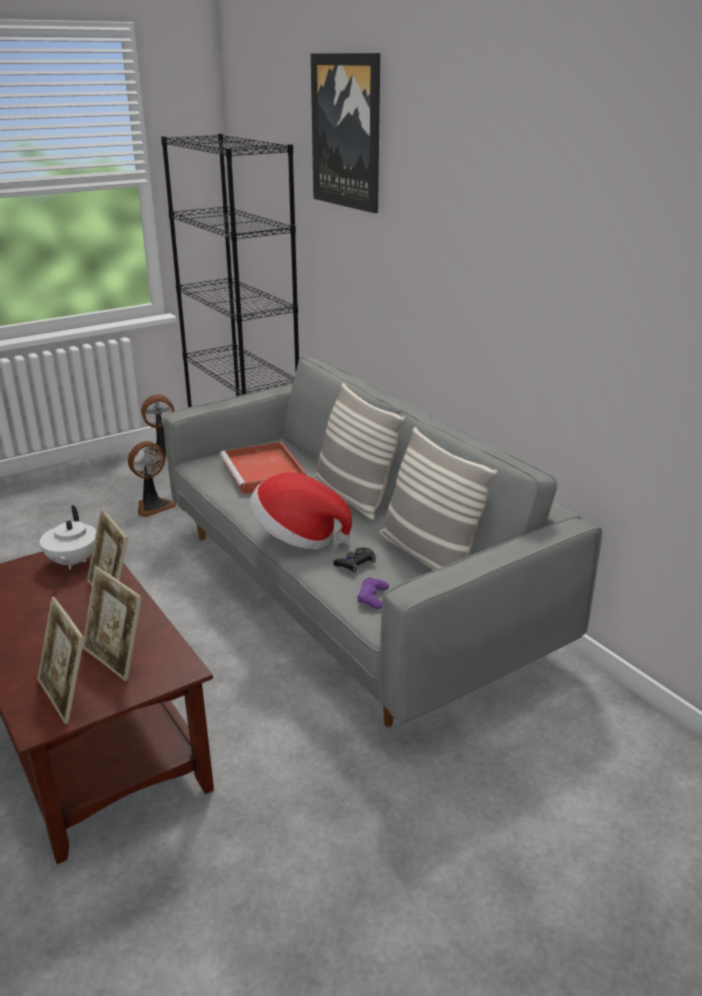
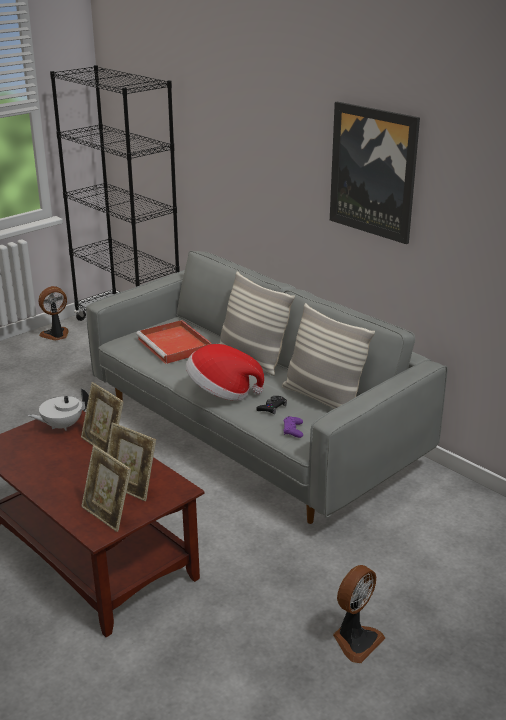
camera: 10 degrees left, 0 degrees up
(72, 562) = (62, 426): white teapot -> white teapot turned 75 degrees clockwise
(153, 506) = (68, 381): fan -> fan (355, 640)
(347, 132) = (221, 74): picture -> picture (374, 171)

